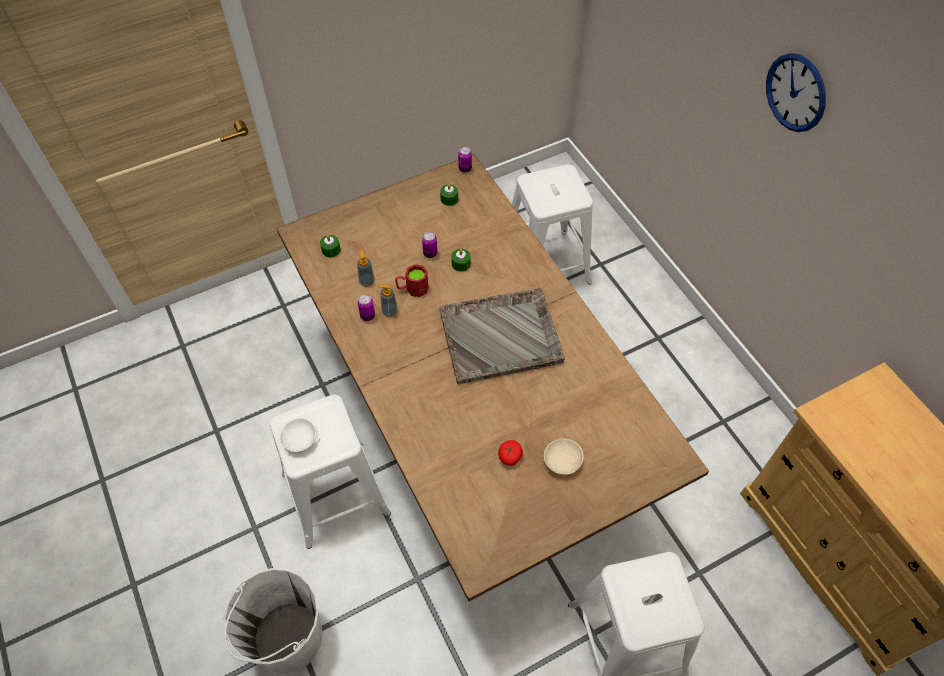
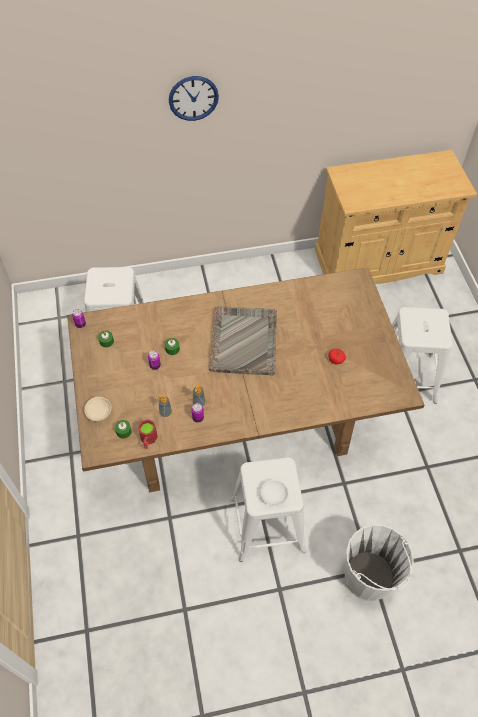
camera: 75 degrees left, 0 degrees up
(412, 289) = (183, 384): red mug -> red mug (148, 440)
(562, 460) = (344, 333): beige bowl -> beige bowl (98, 412)

